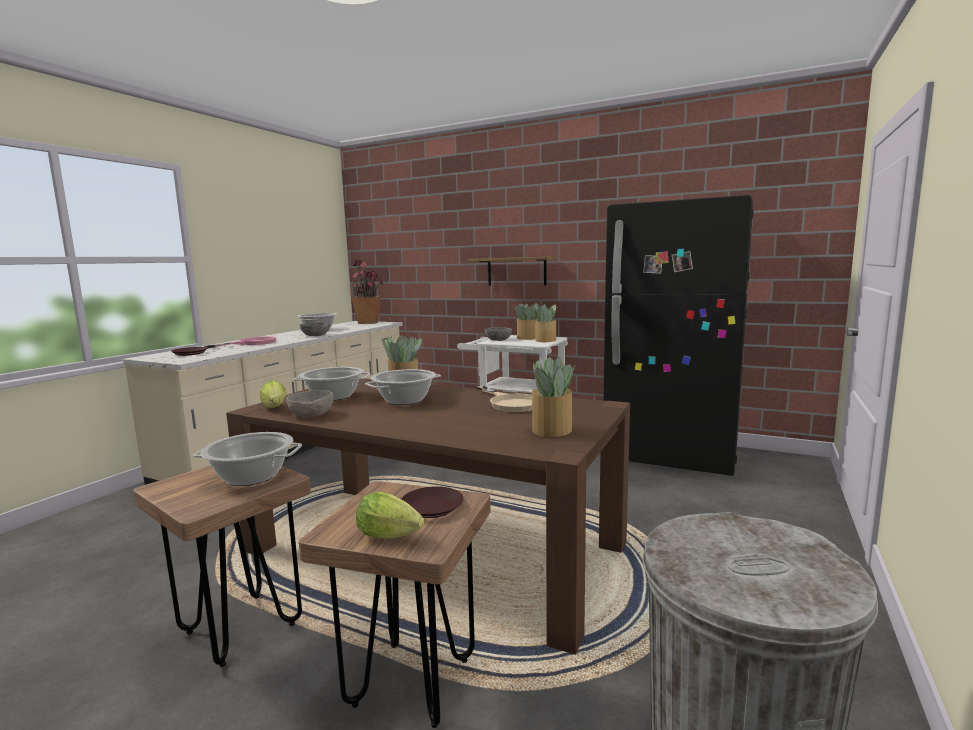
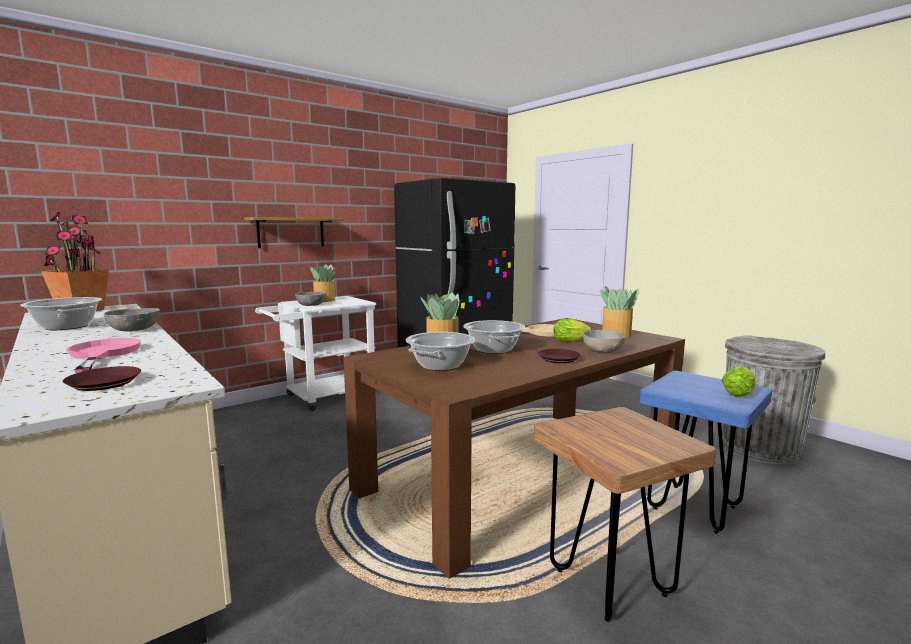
camera: 65 degrees left, 0 degrees up
(252, 477) = (610, 424): cooking pot -> none
(275, 408) = (462, 385): lettuce -> lettuce (572, 341)
(311, 414) = (507, 375): grey bowl -> grey bowl (603, 351)
(411, 682) = (694, 508): brown stool -> blue stool
(432, 507) = (694, 382): brown plate -> brown plate (558, 359)
(546, 340) = (350, 299): potted plant -> none

